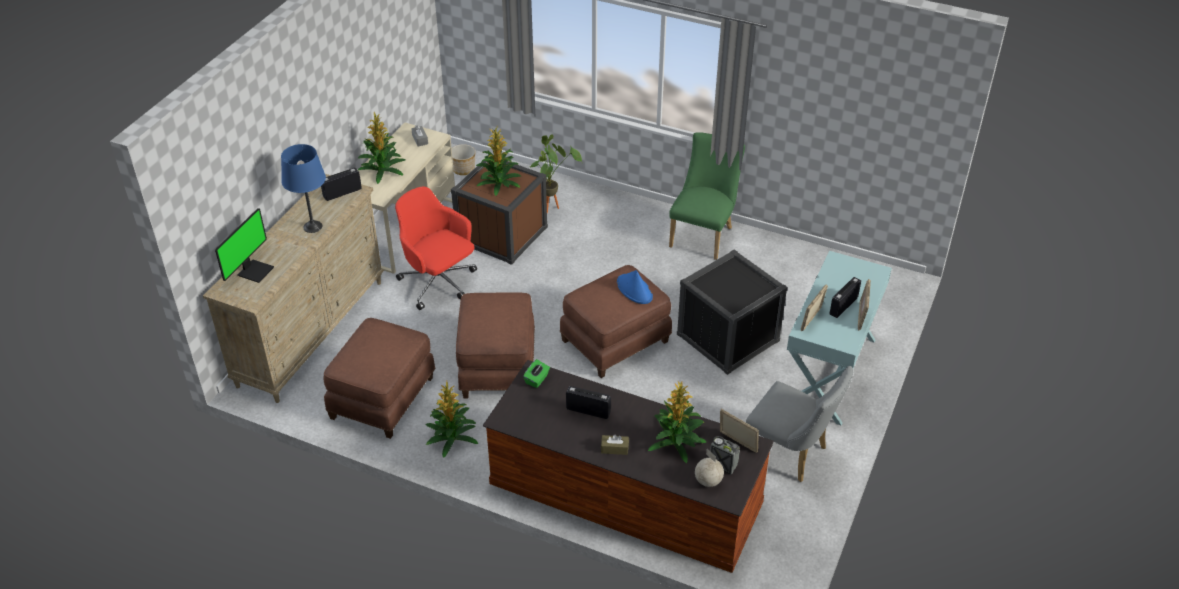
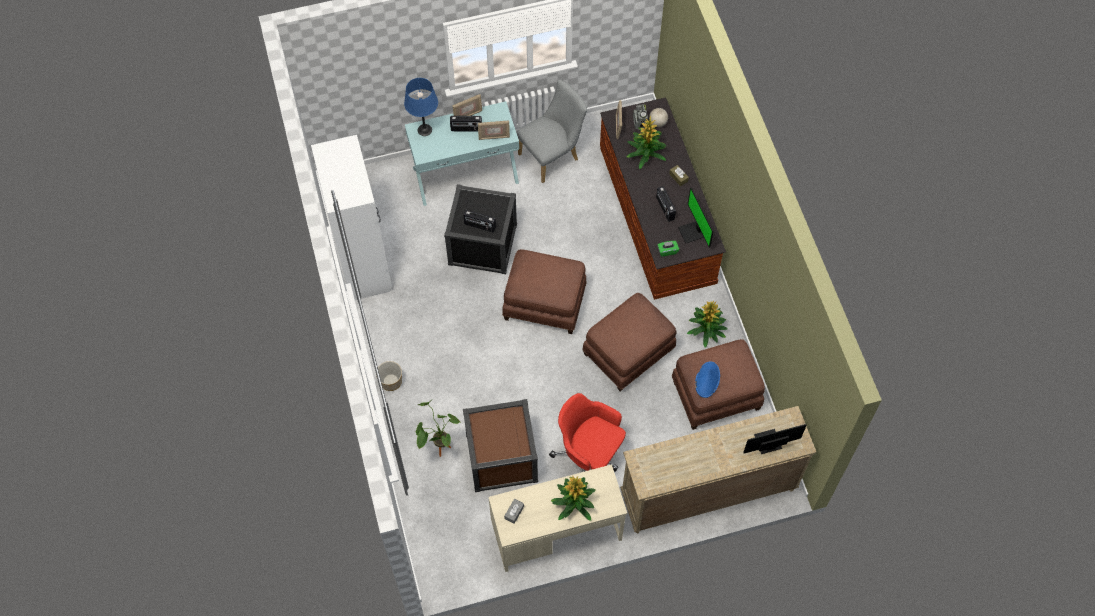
camera: 130 degrees left, 20 degrees up
(312, 227) = (697, 450): blue table lamp -> blue table lamp (425, 130)
(342, 193) = (647, 466): radio -> radio (479, 226)
(439, 283) = (589, 454): red office chair -> red office chair turned 120 degrees clockwise
(463, 169) = (447, 555): planter -> planter (390, 381)
(499, 183) = (499, 434): potted plant -> none
(535, 413) = (692, 232): none -> monitor
(634, 290) = (531, 270): blue hat -> blue hat (707, 379)
(703, 234) = (386, 326): green chair -> none
(786, 253) = (364, 263): none -> white wardrobe
(791, 454) = (552, 155): grey chair -> grey chair turned 60 degrees clockwise

